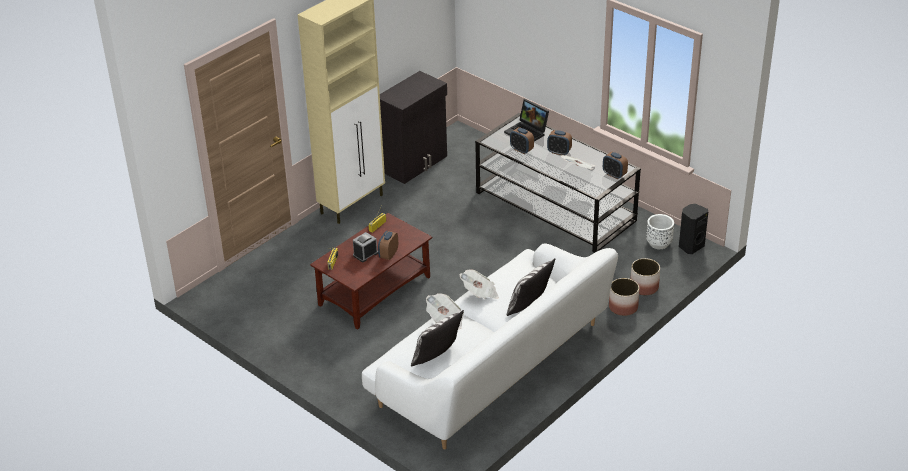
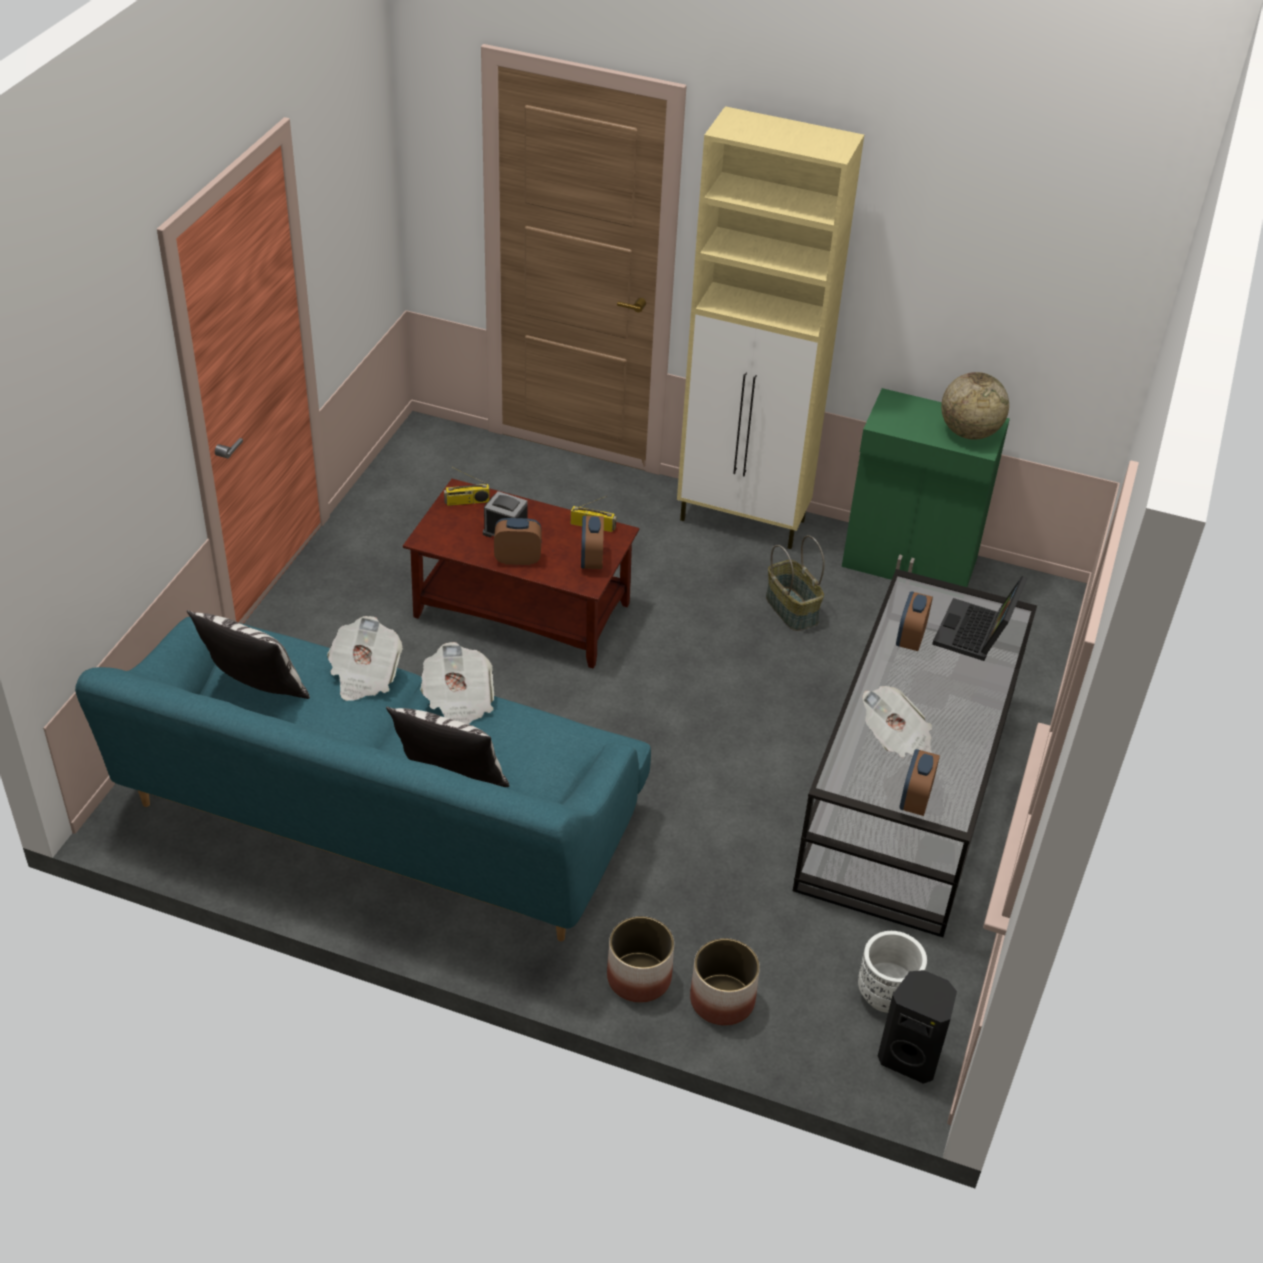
camera: 65 degrees right, 5 degrees up
(415, 163) = (910, 563): black cabinet -> green cabinet
(423, 83) = (969, 432): none -> globe
(425, 206) = (793, 609): none -> basket
(493, 366) = (380, 816): white sofa -> turquoise sofa
(559, 152) = (940, 696): alarm clock -> alarm clock (591, 560)

